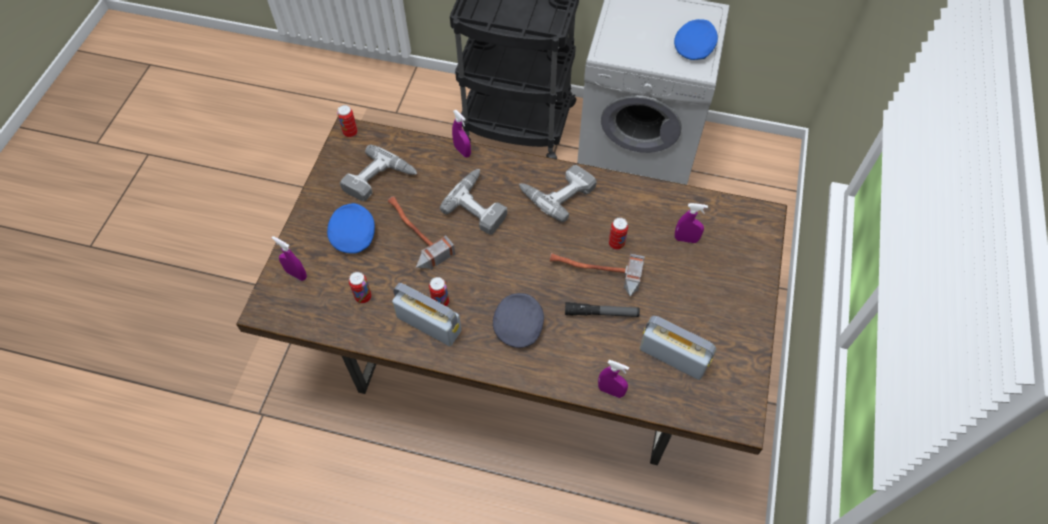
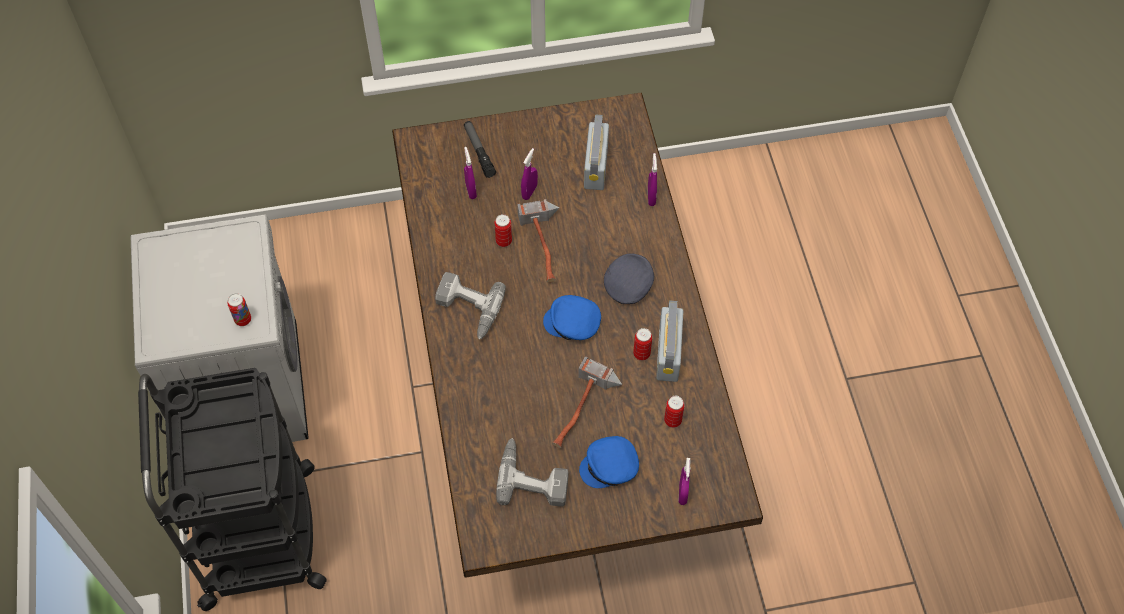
camera: 115 degrees left, 0 degrees up
(350, 132) = (483, 543): can -> can (243, 320)
(462, 151) = (455, 416): purple spray bottle -> purple spray bottle (529, 192)
(480, 205) = (516, 369): power drill -> none
(518, 324) = (629, 284): grey cap -> grey cap turned 135 degrees clockwise
(601, 313) = (583, 228): flashlight -> flashlight (479, 152)
(694, 47) = (216, 247): blue cap -> blue cap (572, 324)

